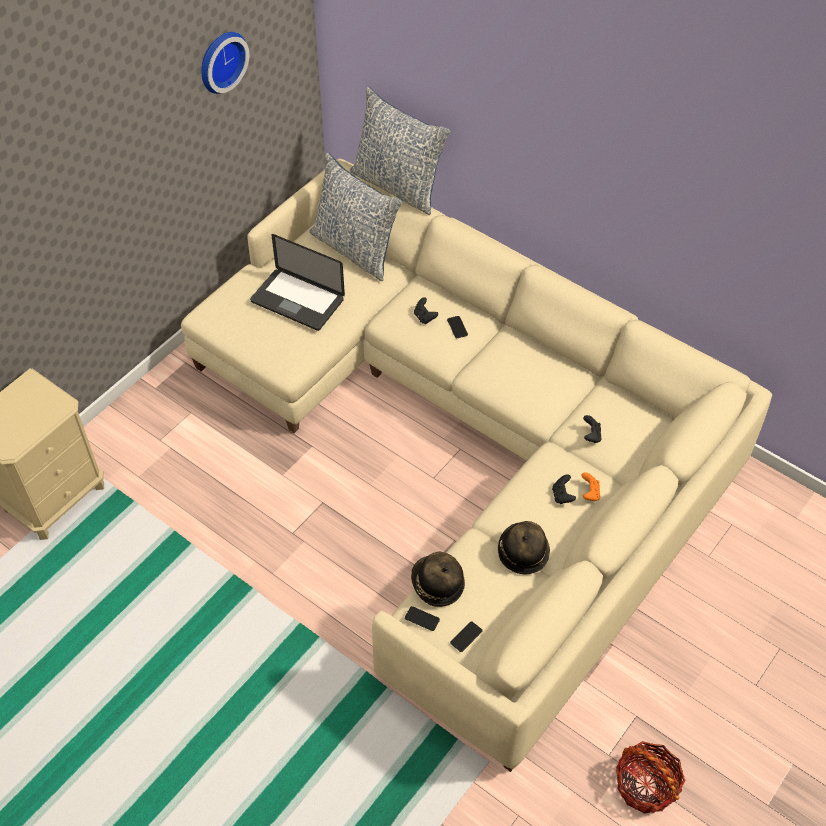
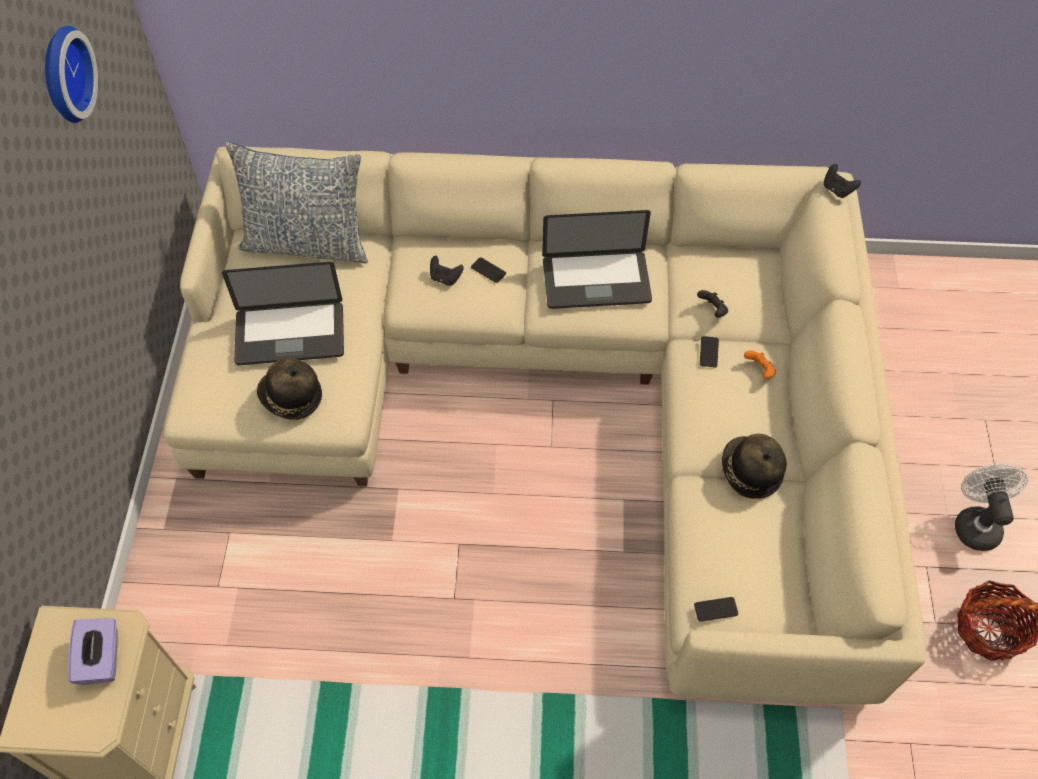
camera: 35 degrees left, 5 degrees up
(39, 413) = (102, 658): none -> purple tissue box
(398, 186) = (322, 144): pillow -> none
(436, 584) = (699, 561): hat -> hat (291, 398)
(466, 637) = (773, 599): phone -> phone (709, 352)
(525, 373) = (596, 281): none -> laptop
(562, 496) = (737, 389): black game controller -> black game controller (837, 190)
(702, 711) = (975, 522): none -> white fan

